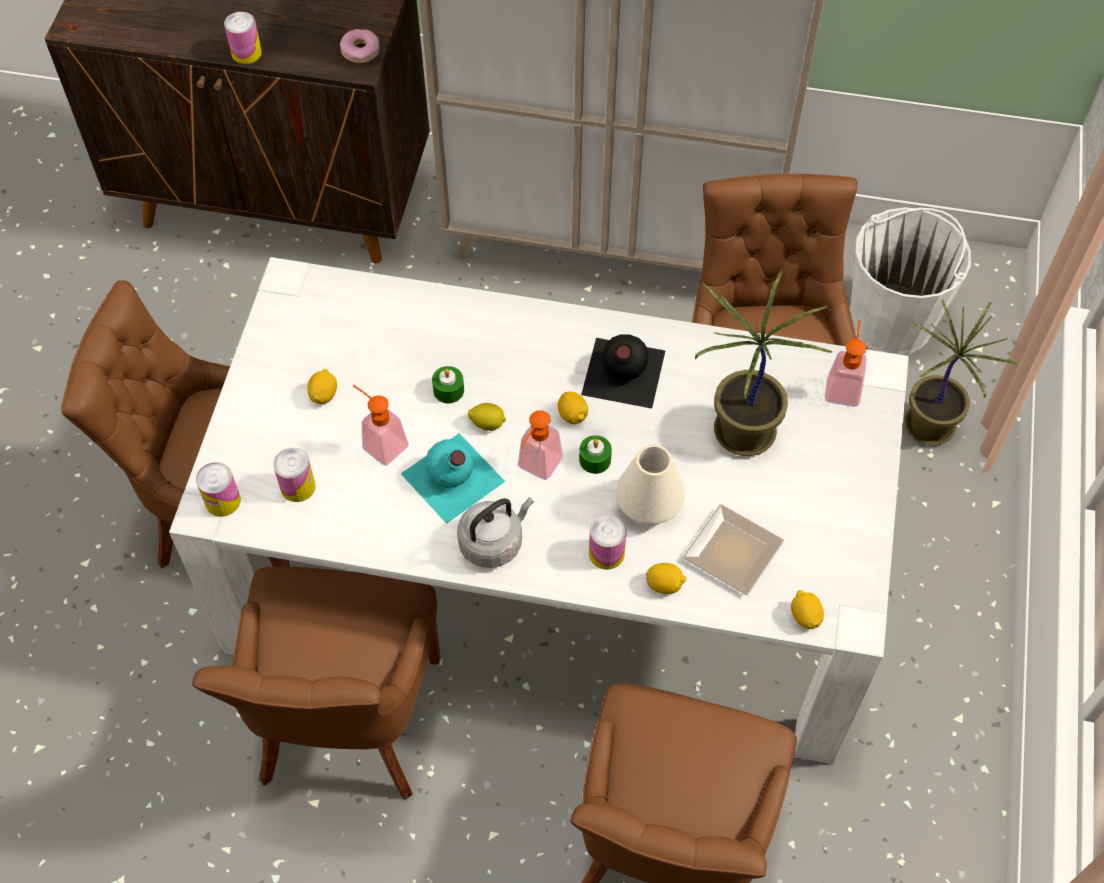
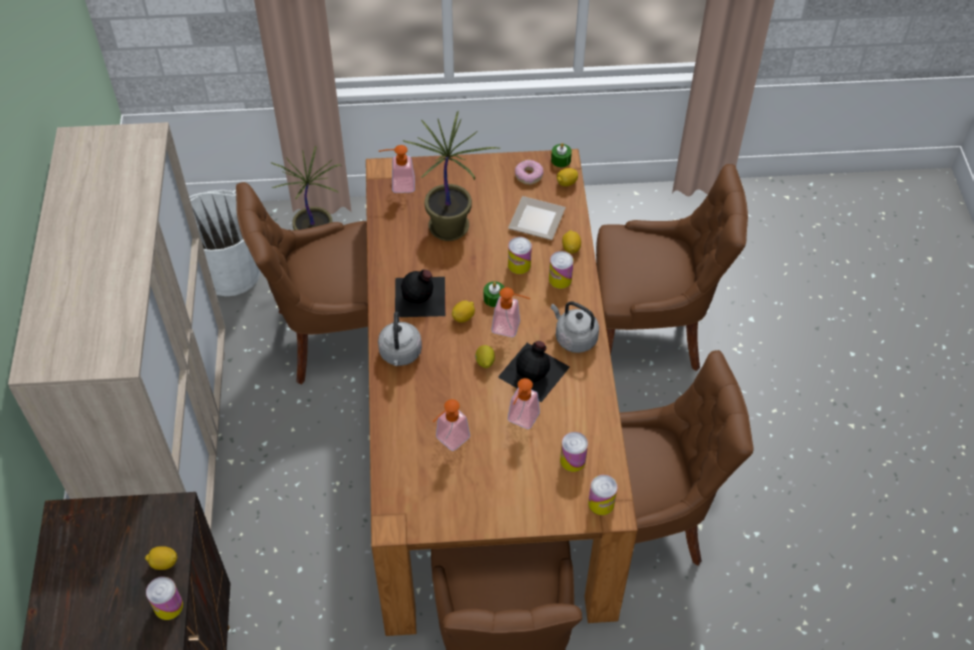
camera: 105 degrees left, 5 degrees down
(324, 394) = (491, 467): lemon -> lemon (164, 563)
(360, 51) = (155, 513): donut -> donut (529, 175)
(380, 358) = (448, 441): none -> soap dispenser
(448, 390) = (464, 391): green candle -> green candle (561, 160)
(452, 479) = (535, 371): turquoise bottle -> black bottle
(532, 332) = (400, 354): none -> grey kettle
(552, 571) = (486, 430): white dining table -> brown dining table
(648, 506) = (519, 265): white vase -> can

